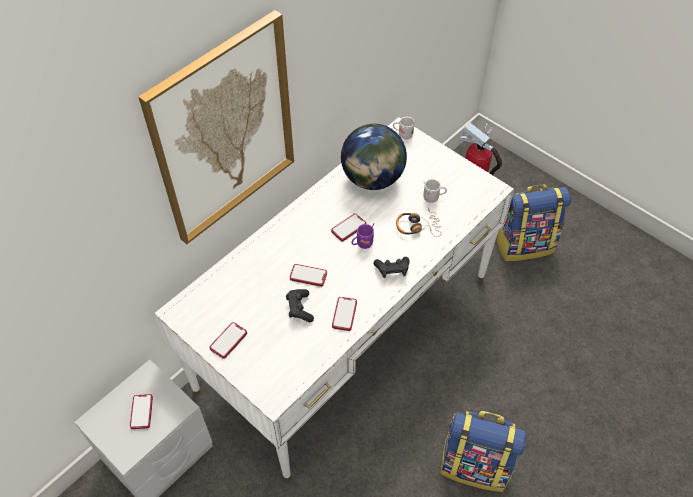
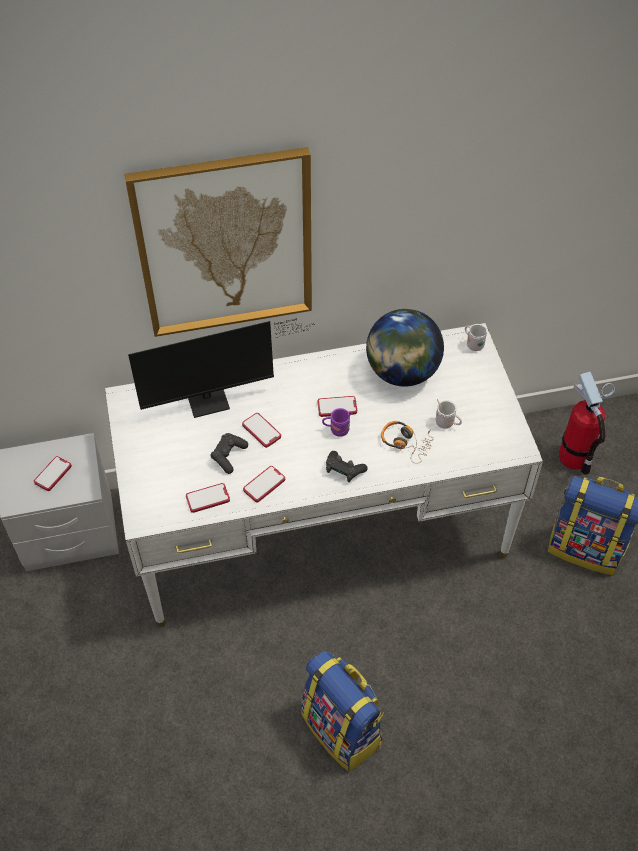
camera: 35 degrees right, 0 degrees up
(228, 341) = (145, 448): phone -> phone (207, 498)
(252, 272) = (214, 399): none -> monitor

